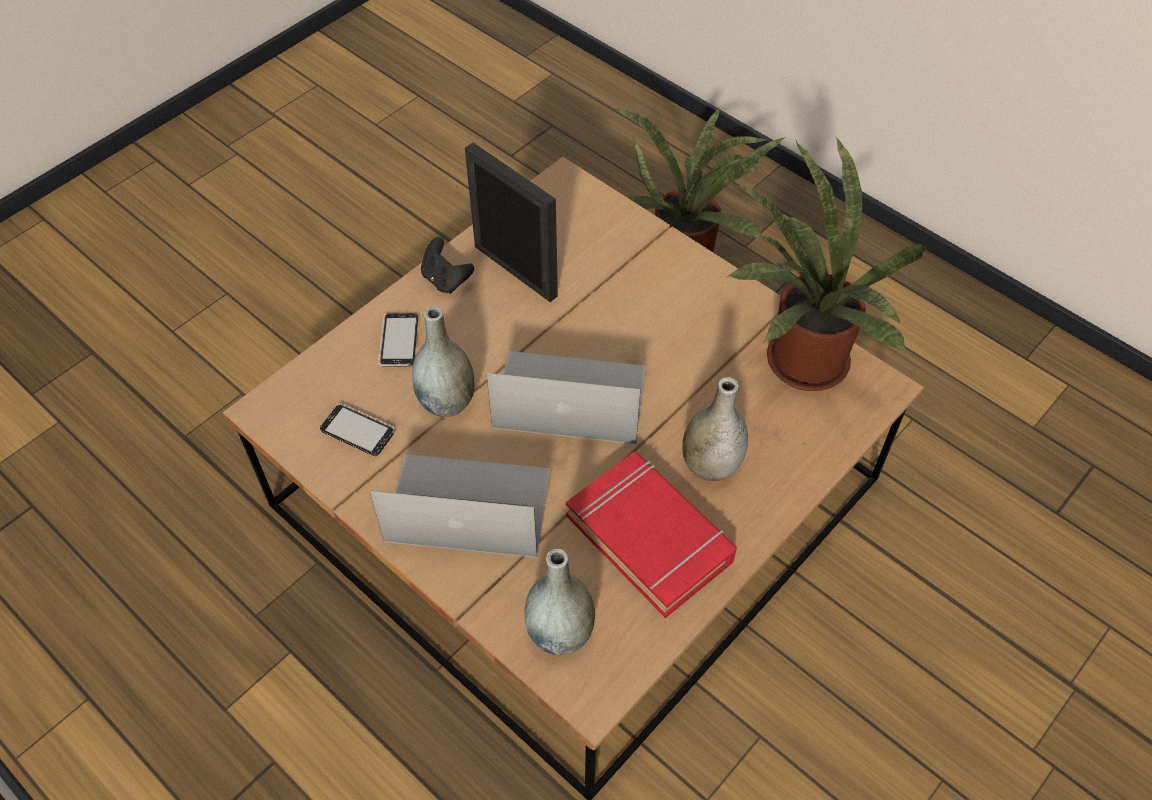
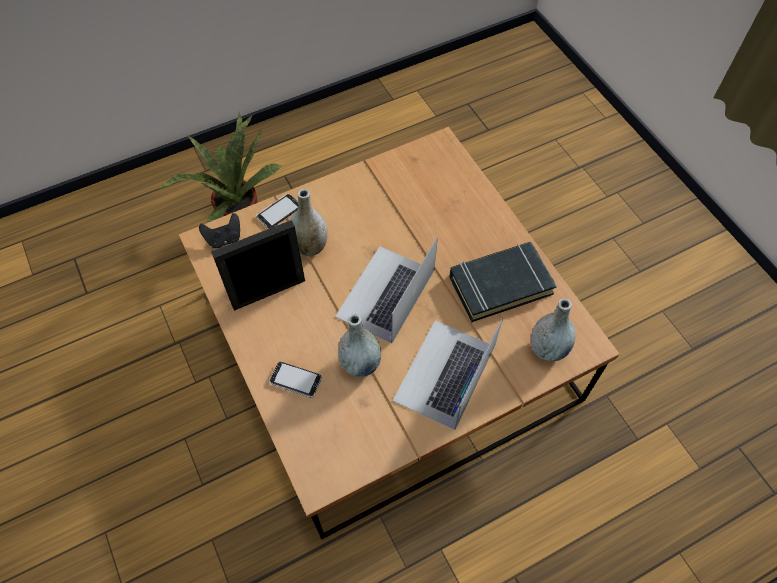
camera: 70 degrees left, 5 degrees up
(358, 431) = (361, 425): phone -> phone (279, 212)
(446, 279) = (254, 336): black game controller -> black game controller (224, 239)
(650, 537) = (500, 284): red book -> black book
(711, 465) = (462, 239): grey vase -> grey vase (310, 246)
(798, 364) = (410, 173): potted plant -> none

